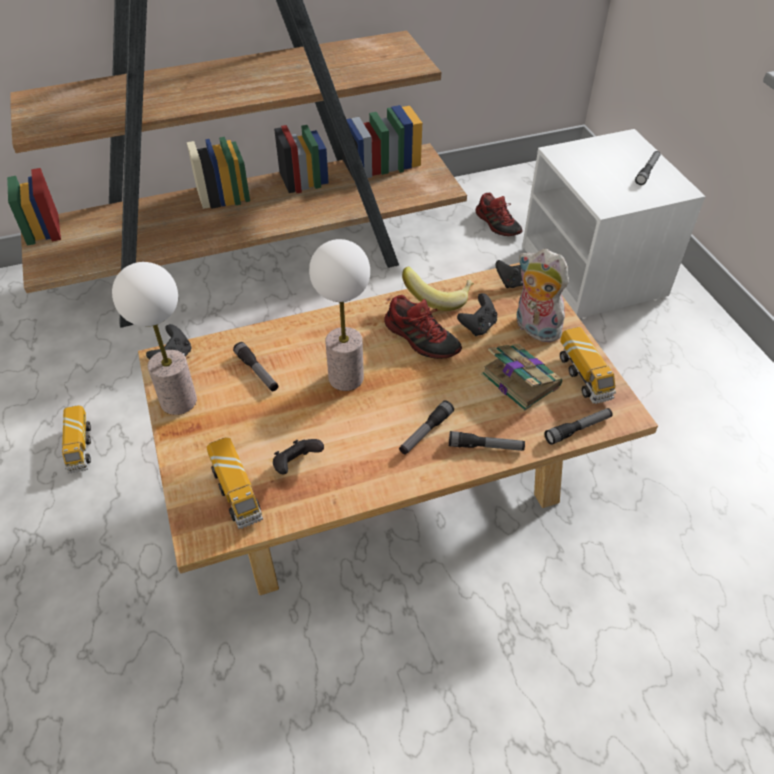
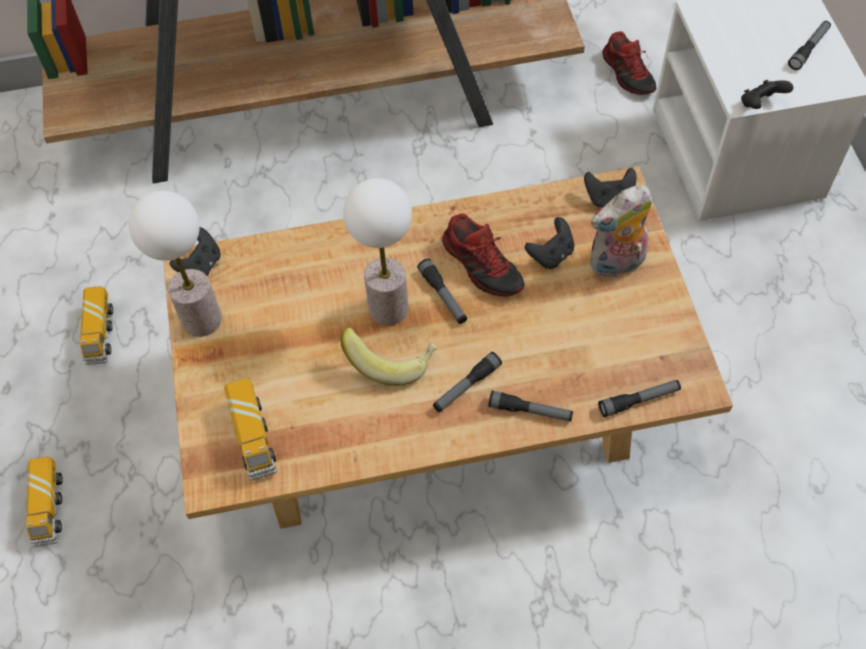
camera: 10 degrees right, 10 degrees up
(257, 372) = (291, 291): flashlight -> flashlight (443, 296)
(296, 465) = (320, 411): black game controller -> black game controller (760, 105)
(438, 297) = (511, 211): banana -> banana (391, 361)
(519, 379) = (585, 330): book -> none
(534, 329) = (616, 264): plush toy -> plush toy turned 75 degrees counterclockwise
(584, 377) = (661, 334): toy truck -> toy truck (49, 508)

